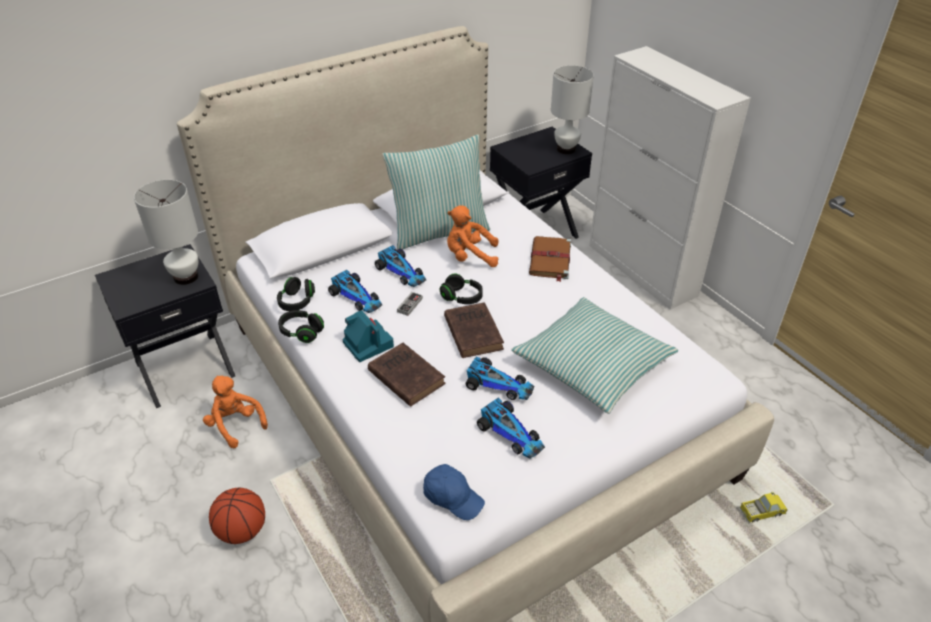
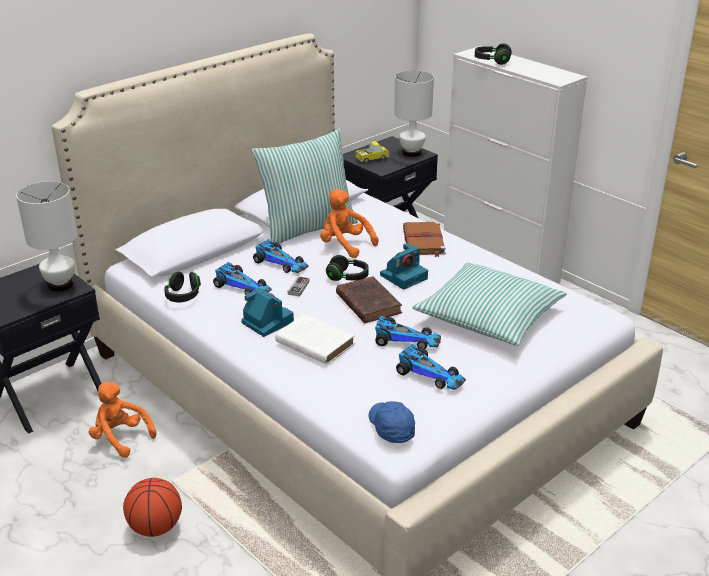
camera: 10 degrees left, 10 degrees down
(301, 332) = (196, 319): black headphones -> black headphones (492, 61)
(405, 376) = (313, 342): brown book -> white book
(453, 497) = (390, 428): blue cap -> blue cap turned 135 degrees counterclockwise
(470, 256) = (344, 245): orange plush toy -> orange plush toy turned 45 degrees clockwise
(518, 302) = (404, 276): none -> camera
(761, 512) = (664, 448): toy truck -> toy truck (372, 159)

